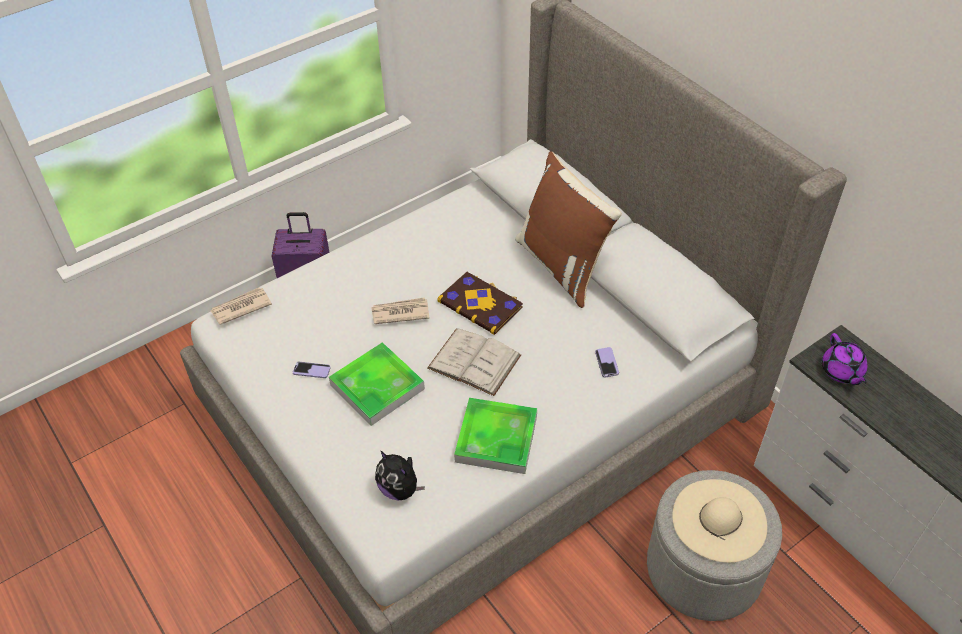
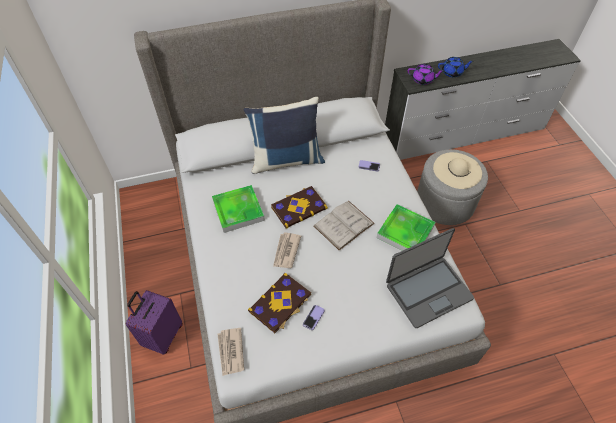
camera: 70 degrees left, 5 degrees up
(318, 331) = (280, 303): none -> book
(377, 387) = (343, 282): tray -> tray (238, 210)
(400, 489) = (428, 291): plush toy -> laptop
(563, 265) = (286, 160): brown pillow -> blue pillow
(899, 412) = (452, 72): none -> blue teapot

